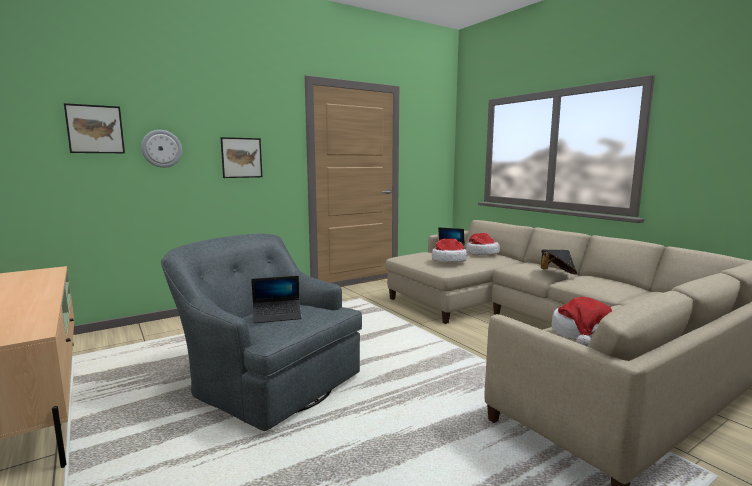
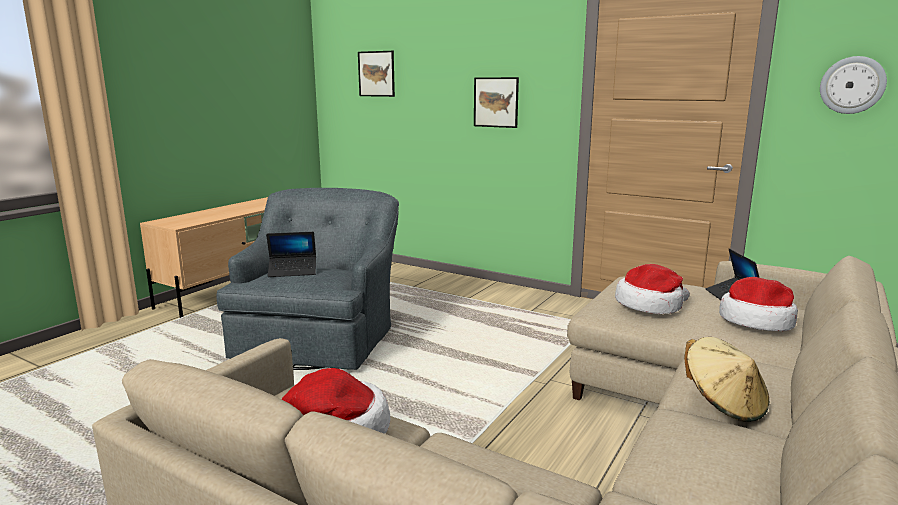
camera: 65 degrees right, 5 degrees up
(161, 148) = (422, 91): wall clock -> wall clock (852, 85)
(277, 316) = (293, 271): laptop -> laptop turned 60 degrees counterclockwise
(557, 274) = (723, 403): black hat -> beige hat

